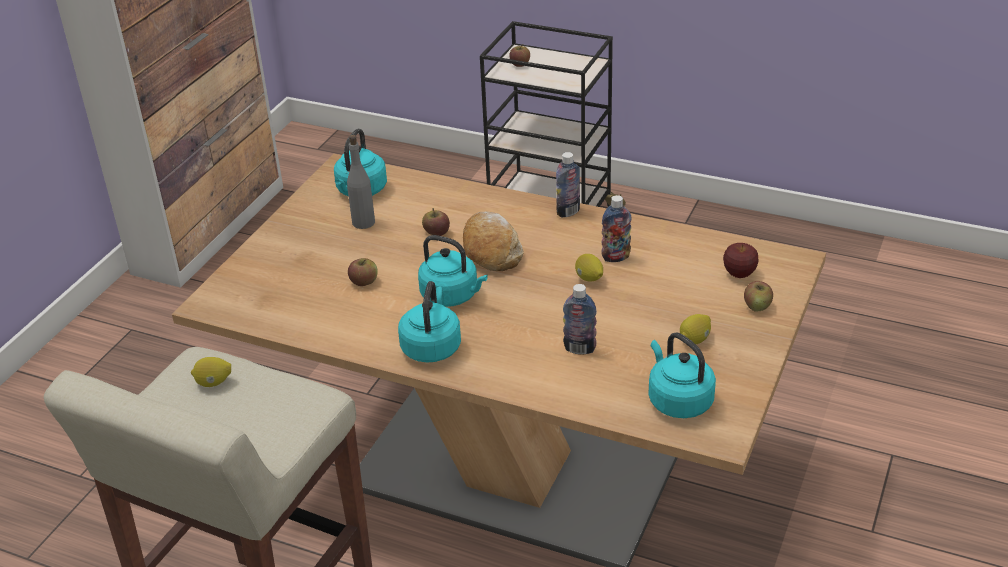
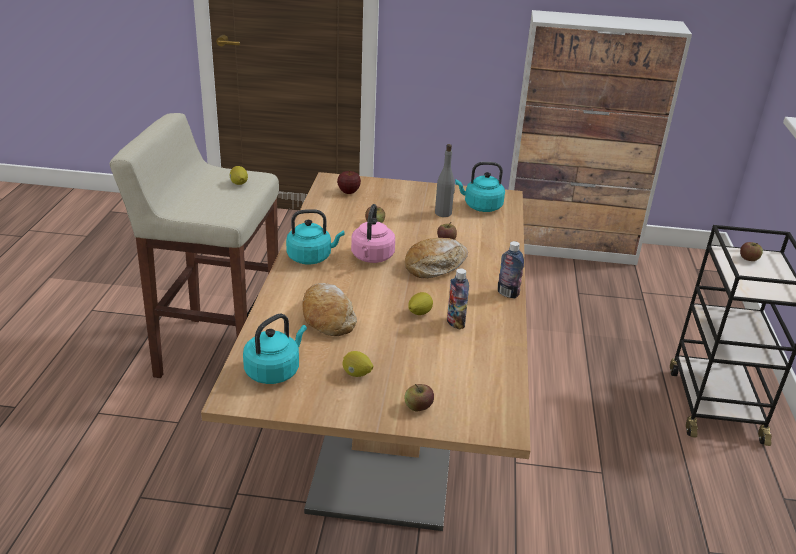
camera: 70 degrees right, 5 degrees down
(452, 296) = (372, 257): turquoise kettle -> pink kettle
(579, 348) = (327, 318): bottle -> bread
(739, 273) = (464, 393): apple -> apple (348, 192)

